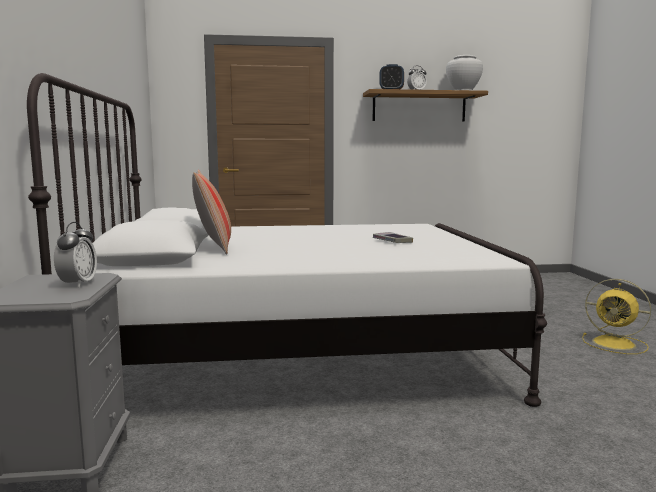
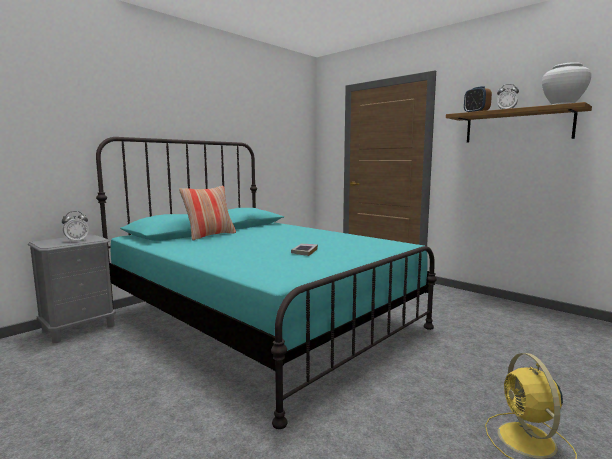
camera: 50 degrees right, 0 degrees up
(297, 353) = (262, 320): white bed -> turquoise bed

